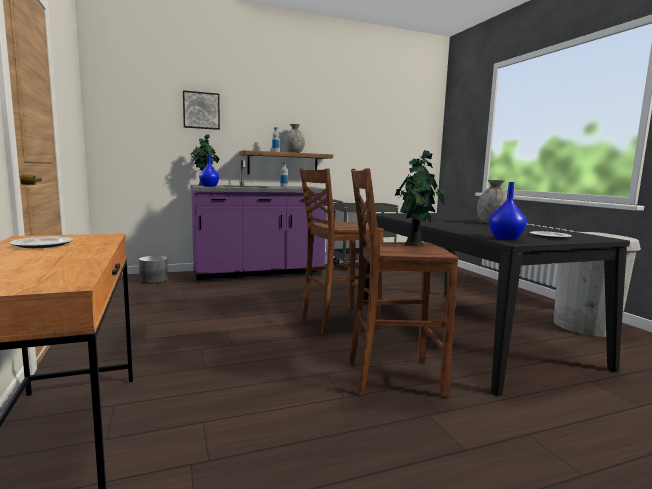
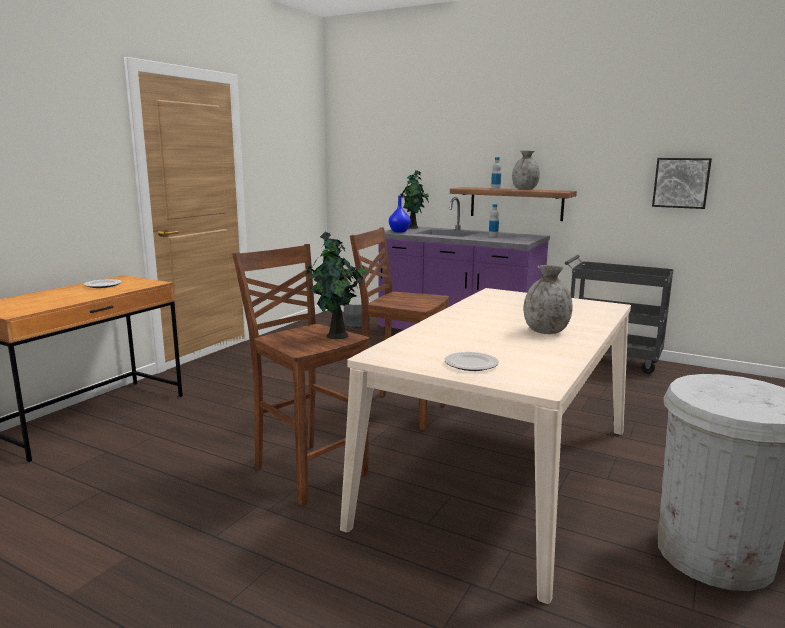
camera: 50 degrees right, 5 degrees up
(201, 110) = (424, 141): picture -> picture (681, 183)
(464, 330) = (503, 473): black dining table -> beige dining table
(504, 238) = (397, 351): blue vase -> none

